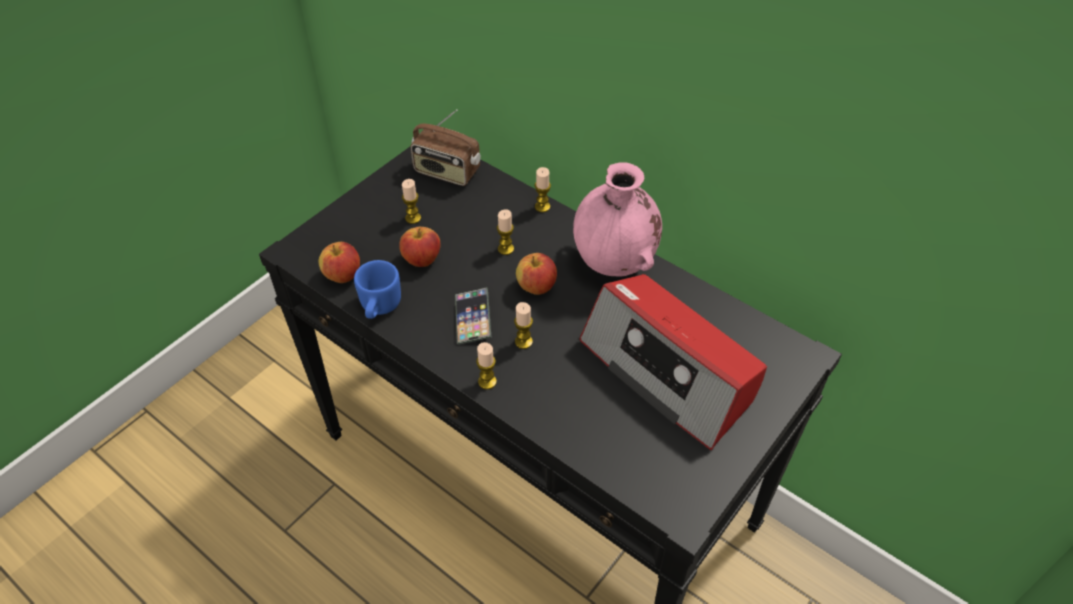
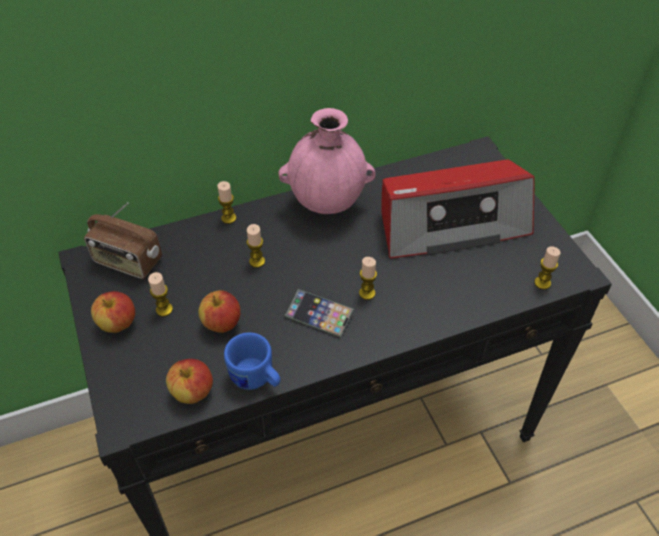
camera: 60 degrees left, 0 degrees up
(446, 172) = (127, 262): radio -> radio turned 60 degrees clockwise
(487, 381) = (393, 334): candle -> candle (542, 283)
(536, 287) = (314, 260): apple -> apple (118, 324)

